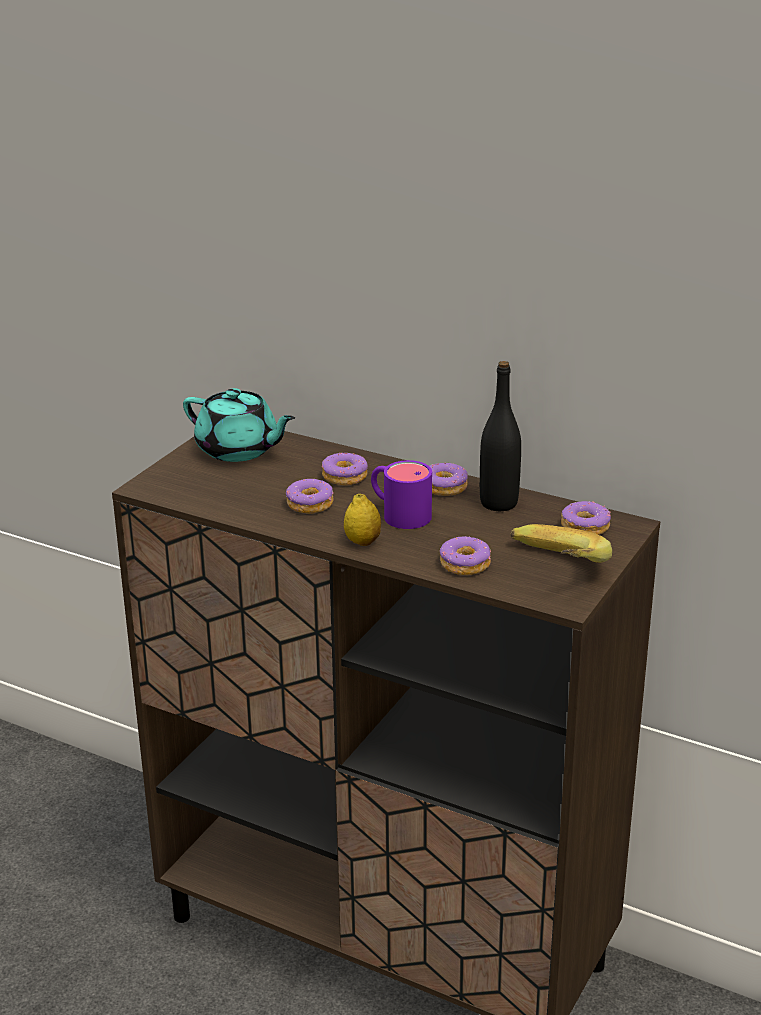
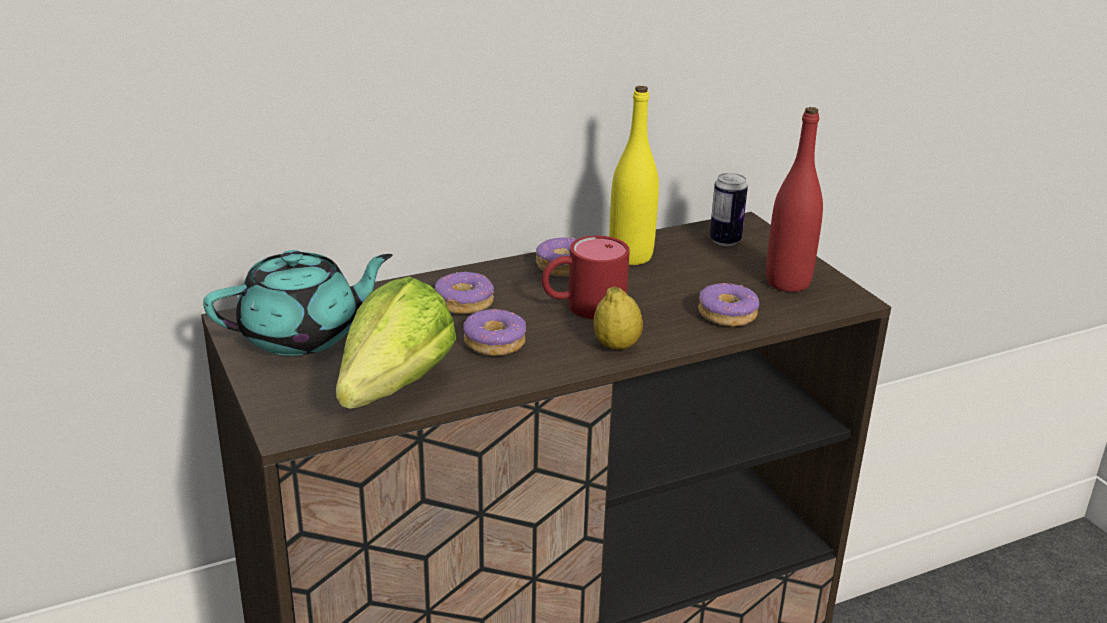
camera: 55 degrees left, 0 degrees up
(207, 497) = (384, 395): none -> lettuce
(398, 513) = (583, 306): purple mug -> red mug
(498, 503) = (630, 256): black bottle -> yellow bottle
(554, 571) = (787, 282): banana -> red bottle
(585, 527) = (725, 241): donut -> can

